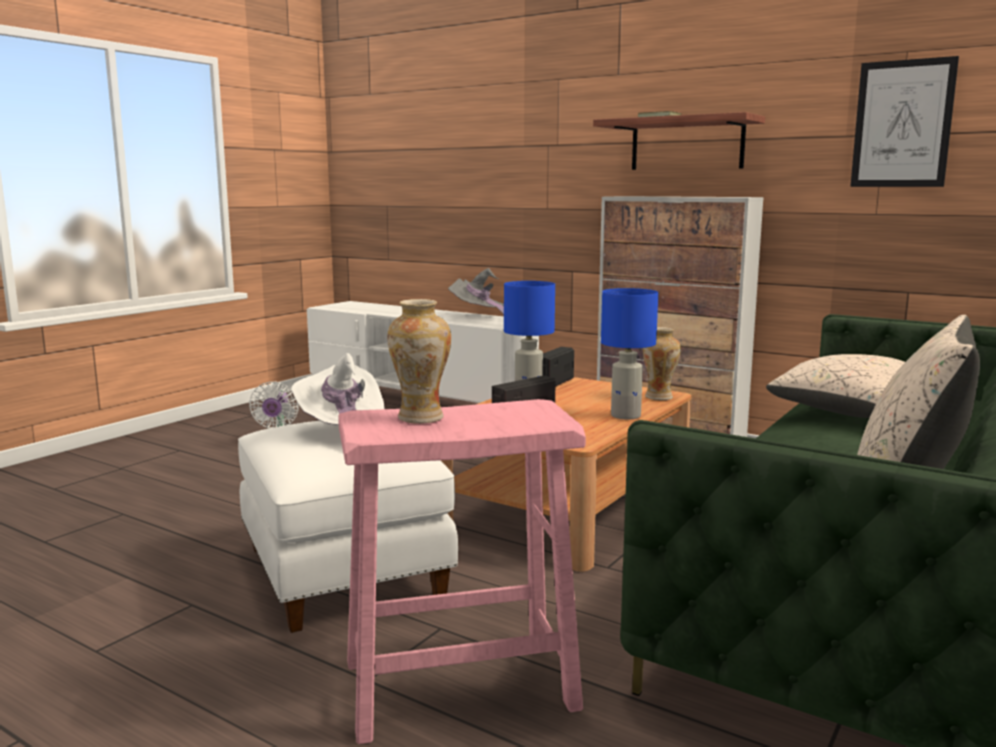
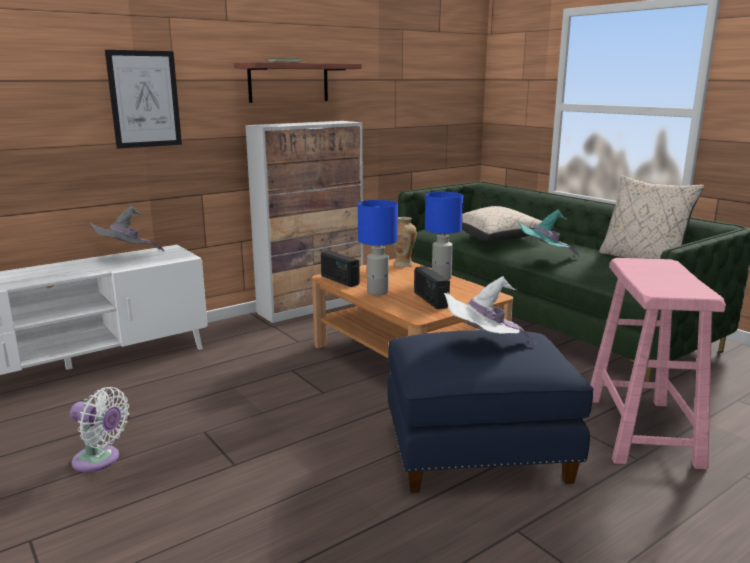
camera: 70 degrees left, 5 degrees up
(341, 571) = (477, 453): white ottoman -> blue ottoman
(420, 418) = (662, 282): vase -> none
(773, 439) = (543, 257): none -> turquoise hat
(902, 124) = (405, 73): picture -> picture (144, 99)

